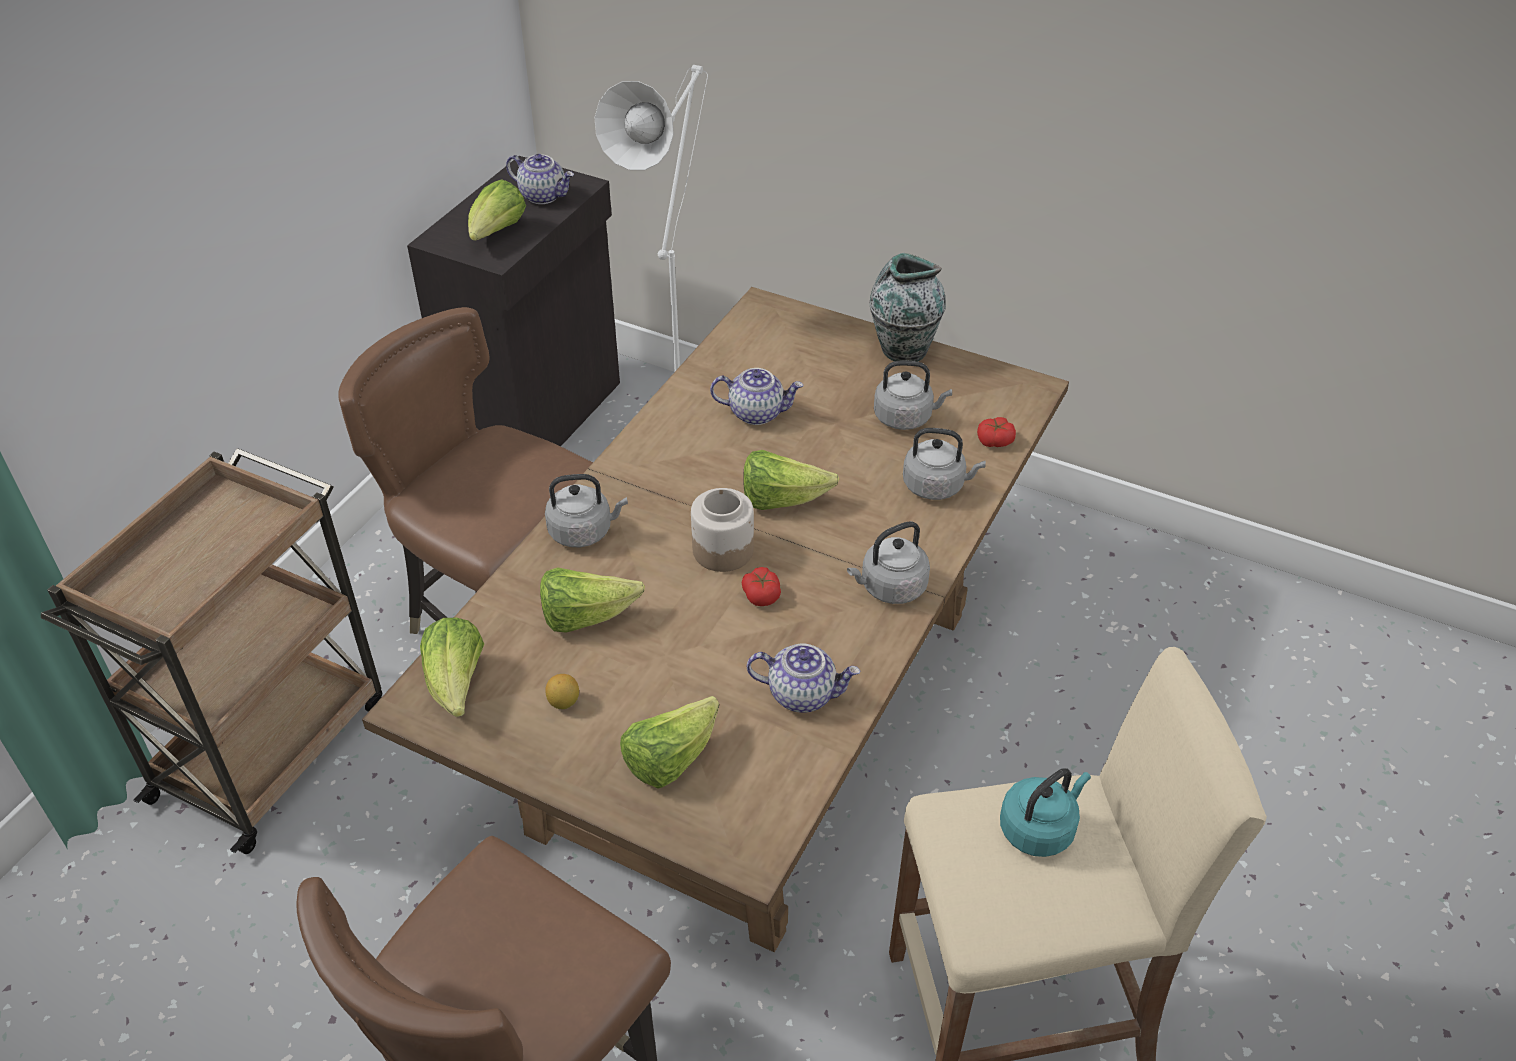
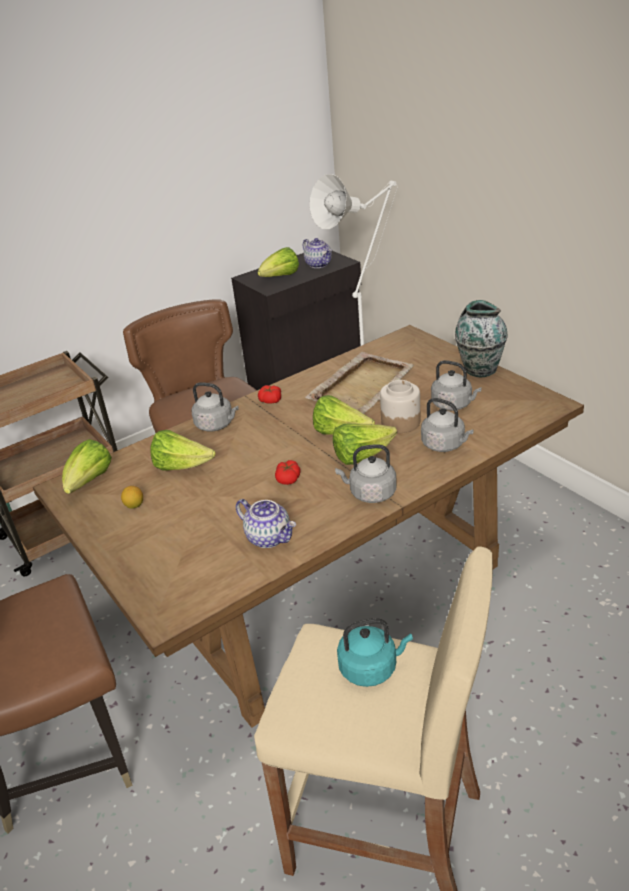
camera: 30 degrees right, 10 degrees down
(670, 759) = (165, 551): lettuce -> lettuce (361, 456)
(723, 549) = (285, 450): jar -> jar (400, 422)
(757, 412) = (362, 386): teapot -> beige tray
(995, 441) = (504, 428): tomato -> tomato (270, 400)

